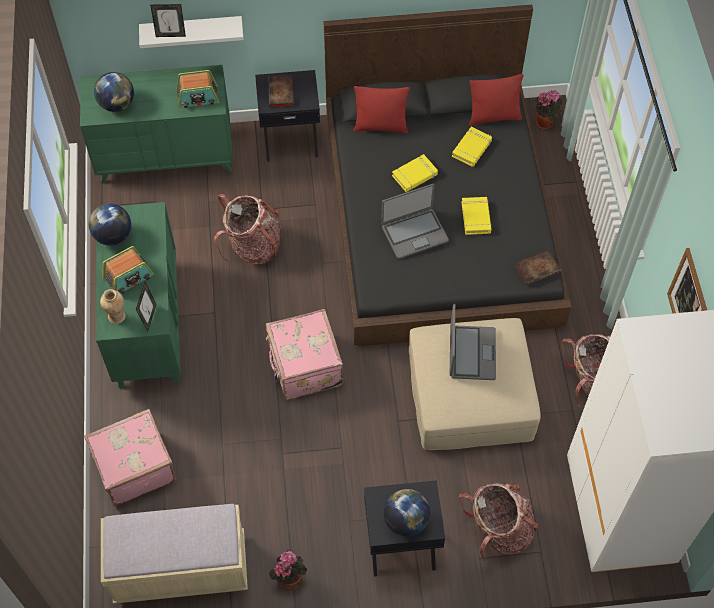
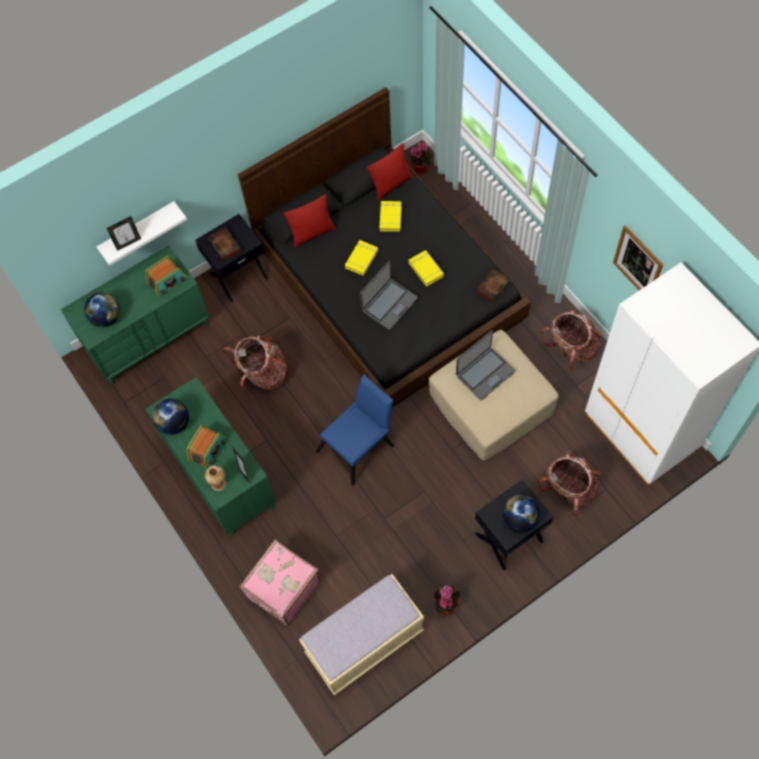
camera: 25 degrees left, 5 degrees up
(304, 367) = (359, 445): pink suitcase -> blue chair
(471, 353) = (484, 373): laptop -> laptop turned 75 degrees clockwise

